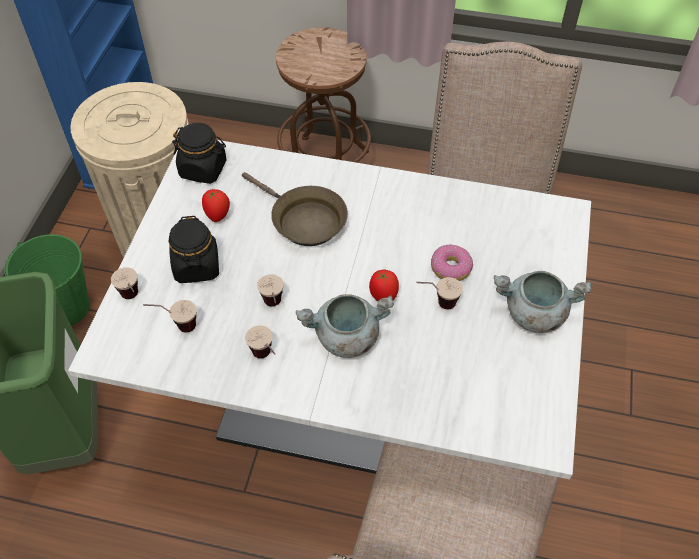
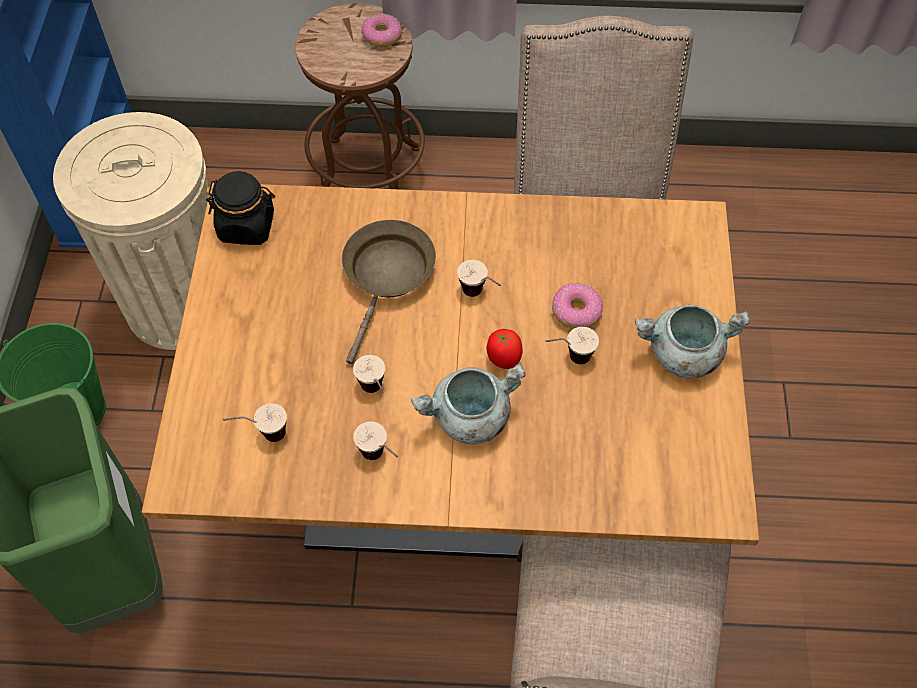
camera: 10 degrees left, 5 degrees up
(133, 300) = (201, 410): cup -> cup (480, 296)
(197, 266) = (269, 355): black jar -> none
(218, 215) = (279, 285): tomato -> none
(303, 220) = (387, 276): brown frying pan -> brown frying pan turned 105 degrees counterclockwise
(343, 52) = (381, 36): none -> donut
(349, 406) = (458, 481): white dining table -> brown dining table

